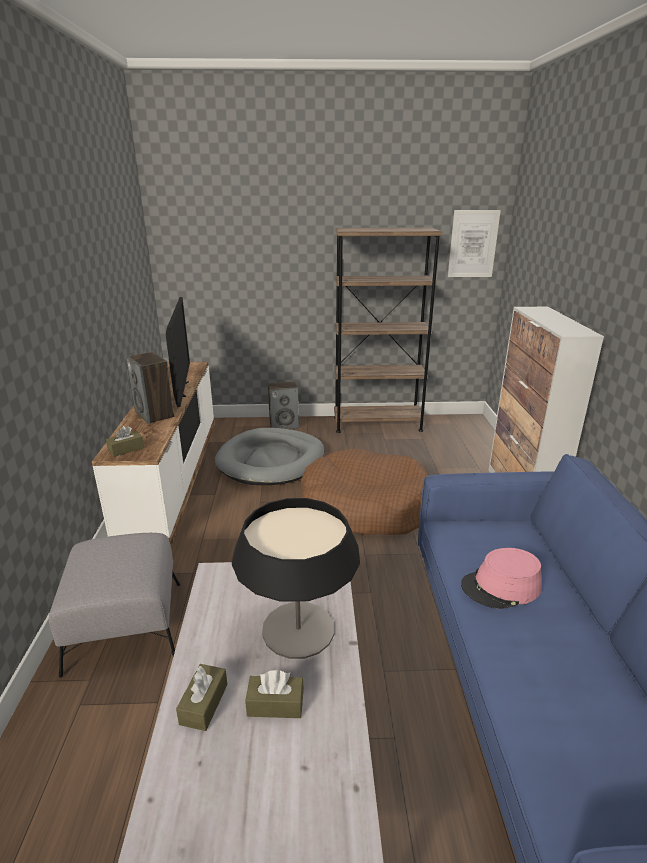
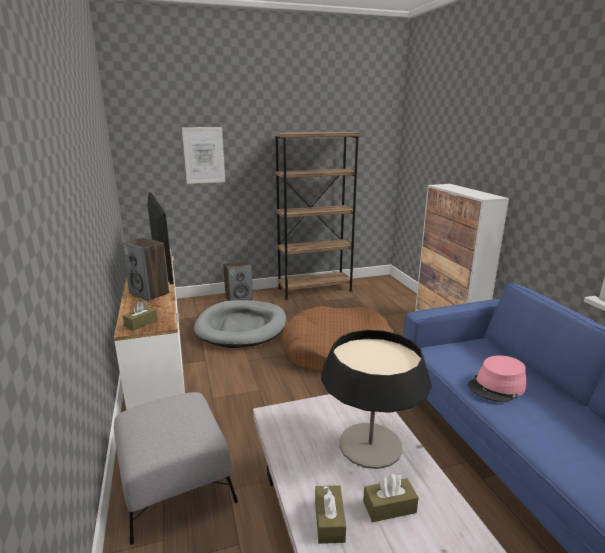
camera: 15 degrees left, 5 degrees down
(473, 244) = (376, 144): picture -> picture (204, 155)

